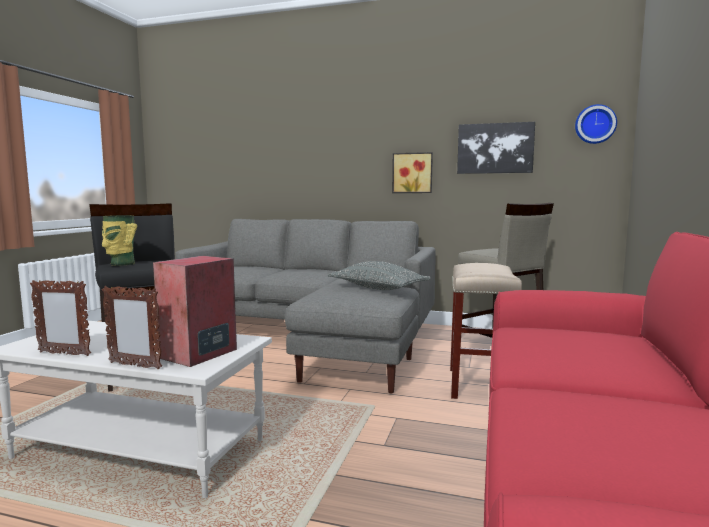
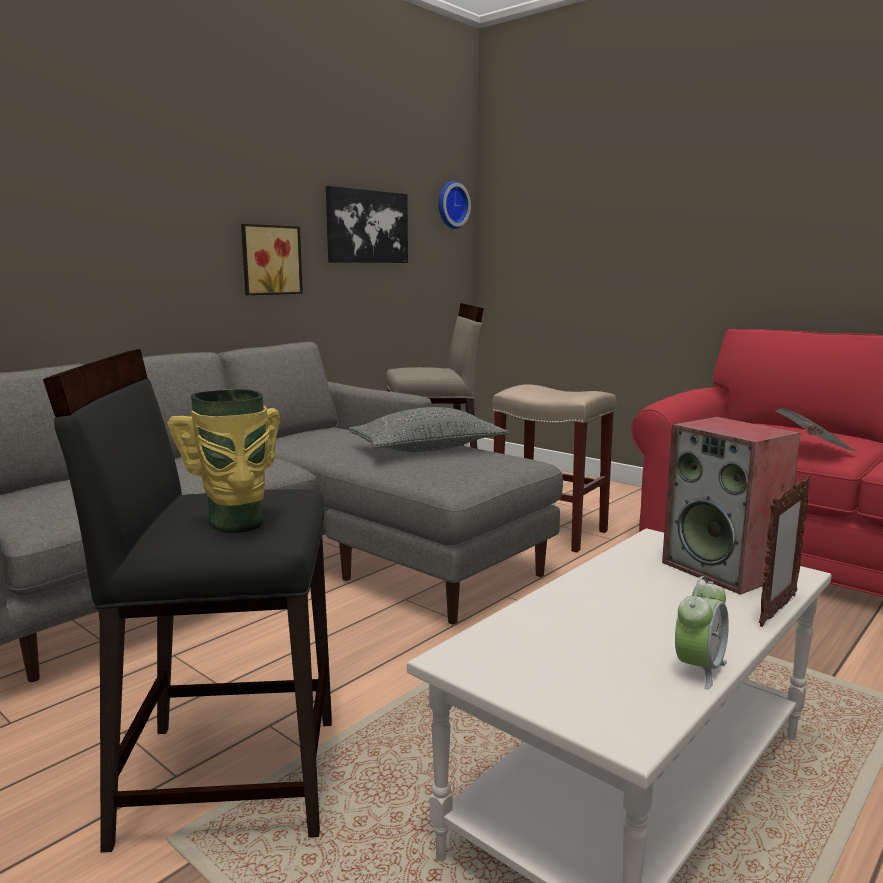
camera: 65 degrees left, 5 degrees up
(64, 354) = (699, 669): picture frame -> alarm clock
(528, 356) = (813, 449): none -> newspaper

